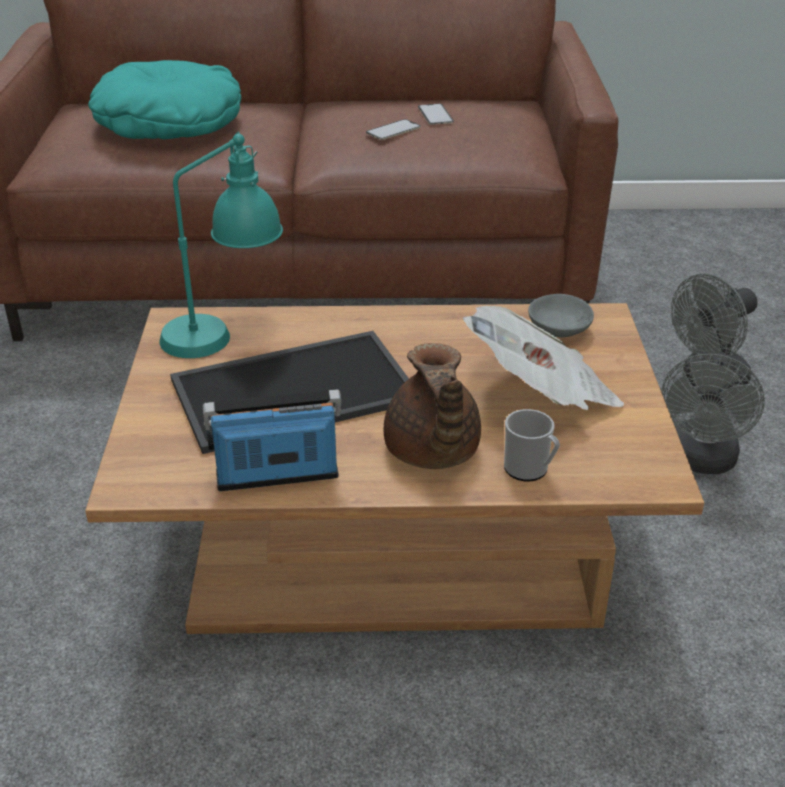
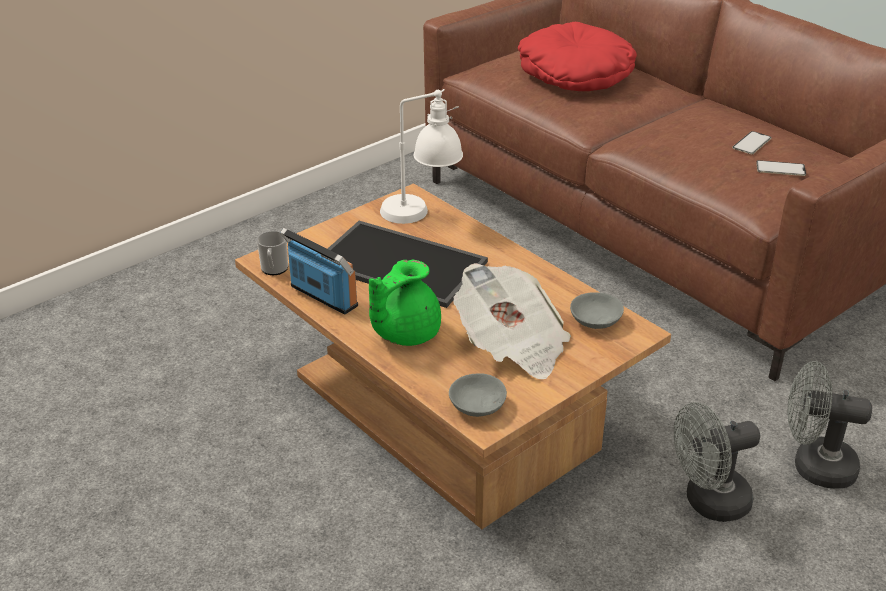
camera: 50 degrees right, 0 degrees up
(171, 123) = (577, 75): turquoise pillow -> red pillow
(225, 334) = (421, 217): turquoise table lamp -> white table lamp
(393, 130) = (699, 141): phone -> phone (780, 168)
(431, 453) = (404, 333): brown teapot -> green teapot
(530, 470) = (431, 373): mug -> mug (274, 270)
(622, 469) = (476, 405): none -> grey bowl

